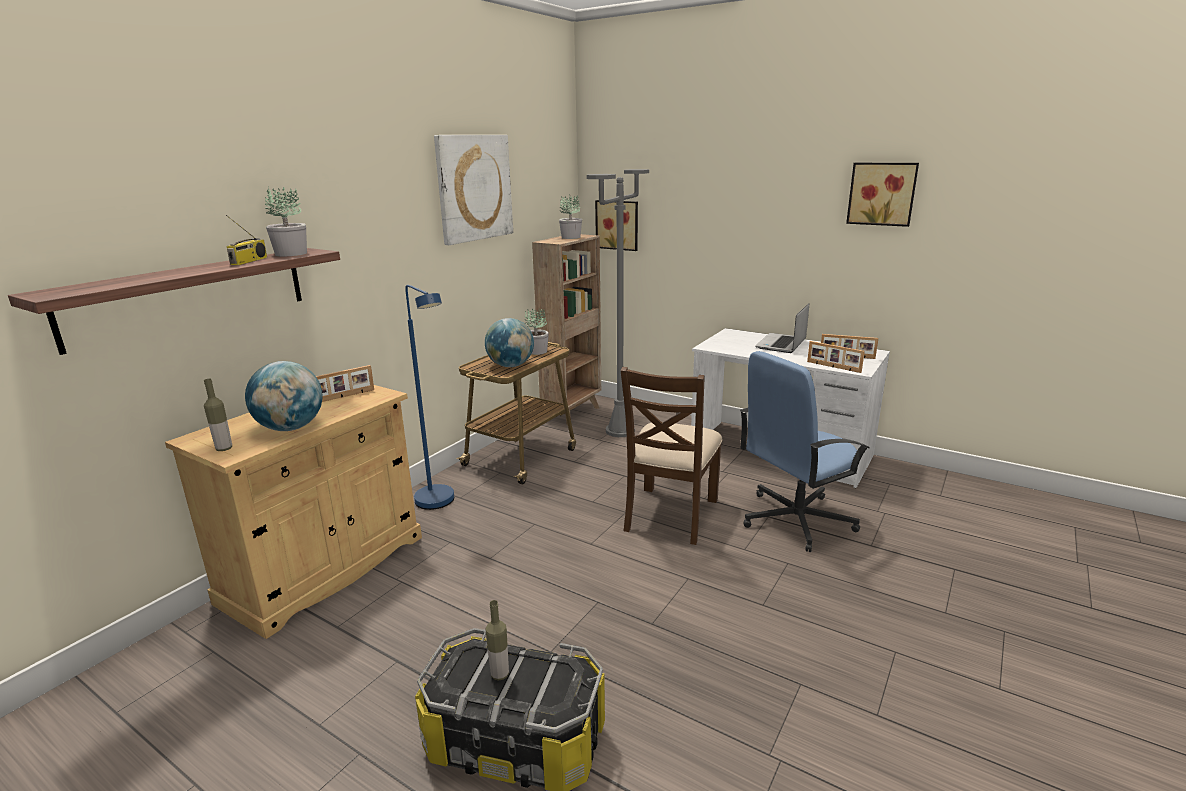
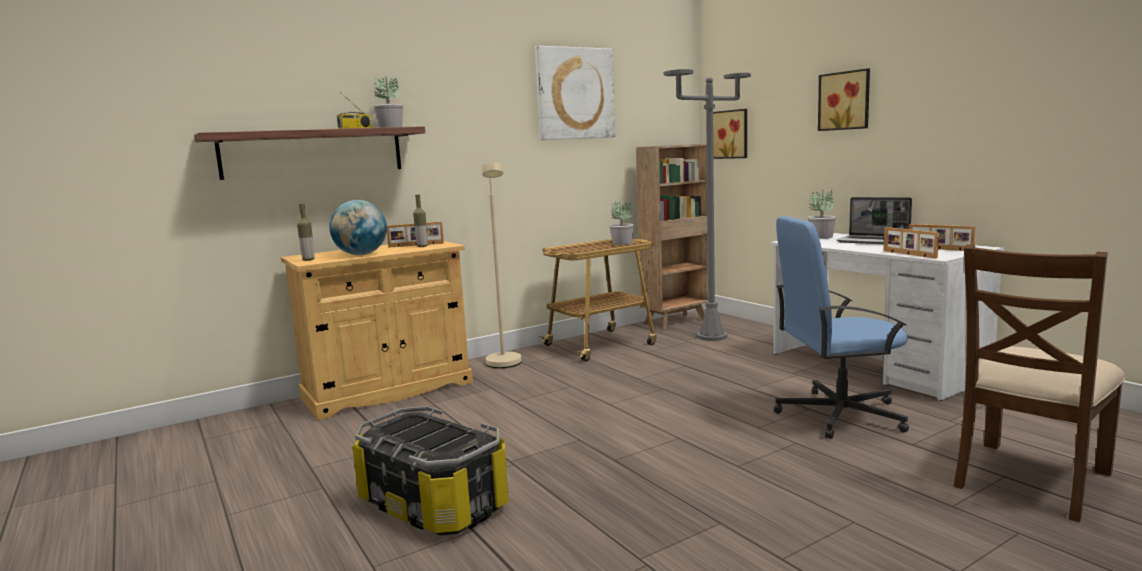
camera: 25 degrees right, 10 degrees down
(439, 504) = (504, 365): blue floor lamp -> beige floor lamp
(499, 674) = (420, 432): bottle -> bottle (422, 246)
(511, 366) = (587, 249): globe -> none
(571, 237) = (678, 144): potted plant -> potted plant (821, 237)
(670, 514) = (704, 395): brown chair -> brown chair (1029, 479)
(781, 344) = (874, 241): laptop -> laptop turned 105 degrees counterclockwise
(882, 194) = (983, 67): picture -> picture (845, 100)

